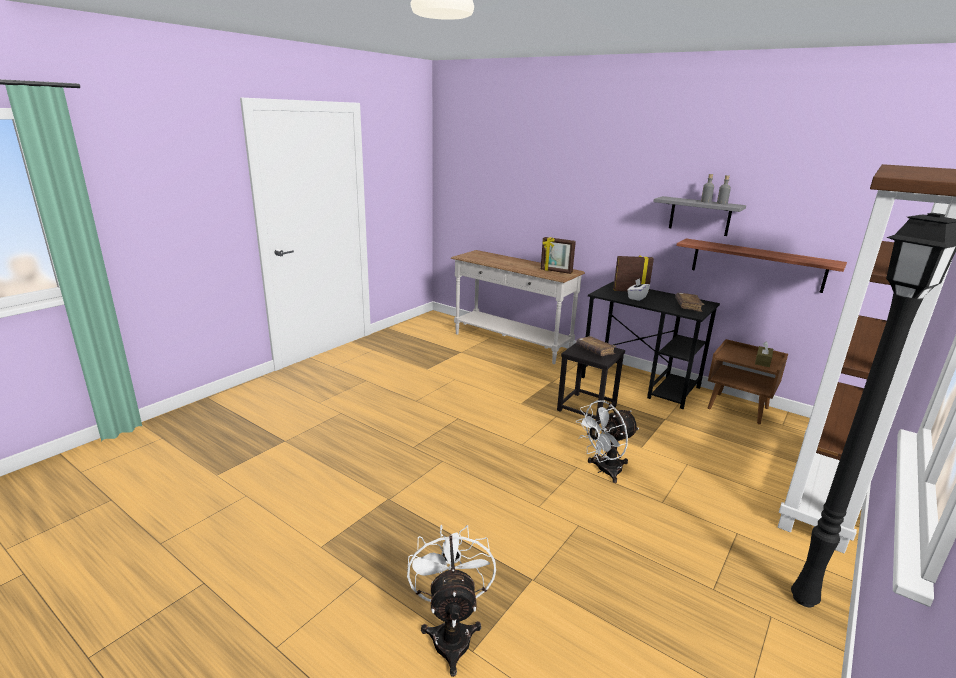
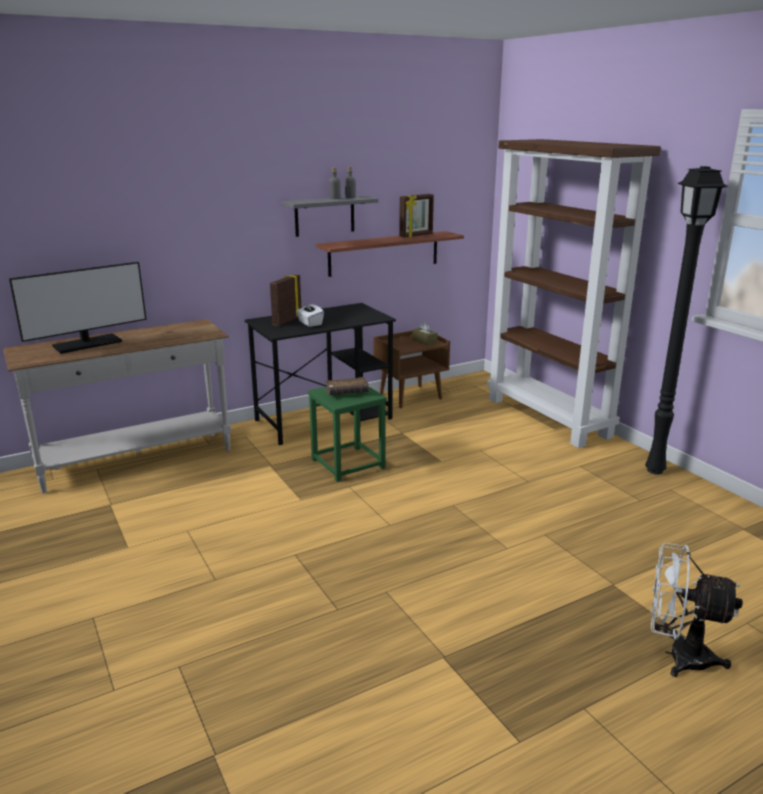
camera: 65 degrees left, 0 degrees up
(501, 260) = (87, 344): none -> monitor
(556, 271) = (188, 330): picture frame -> picture frame (416, 235)
(586, 408) = (348, 464): black stool -> green stool
(604, 470) = (467, 493): white fan -> none
(688, 306) = (357, 314): brown book -> none

